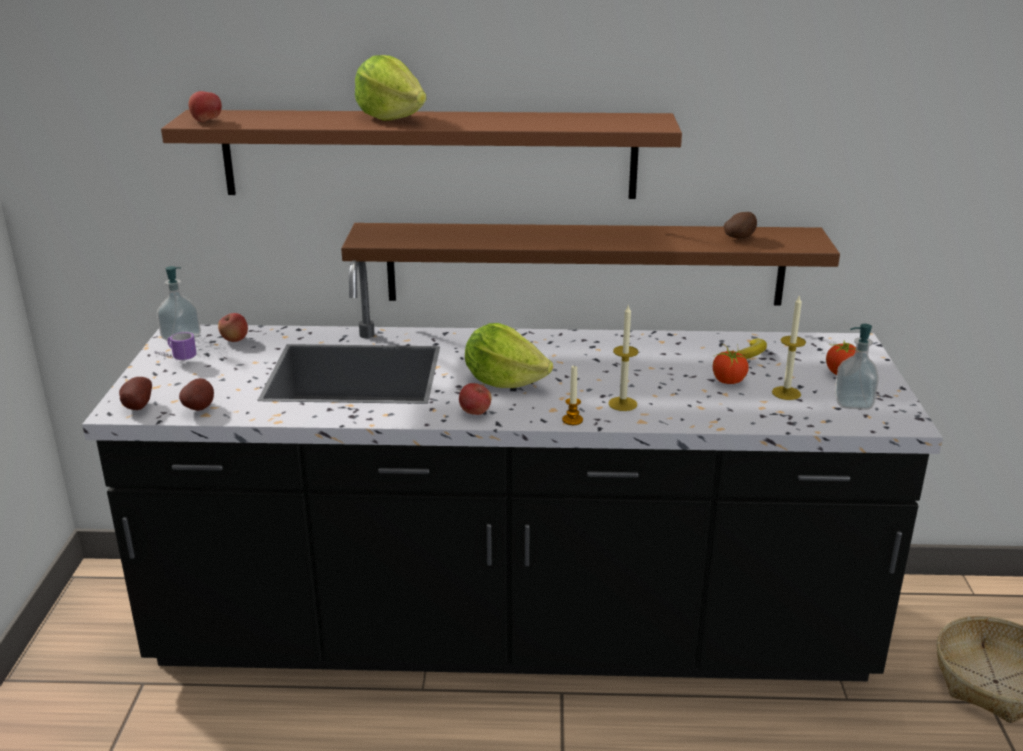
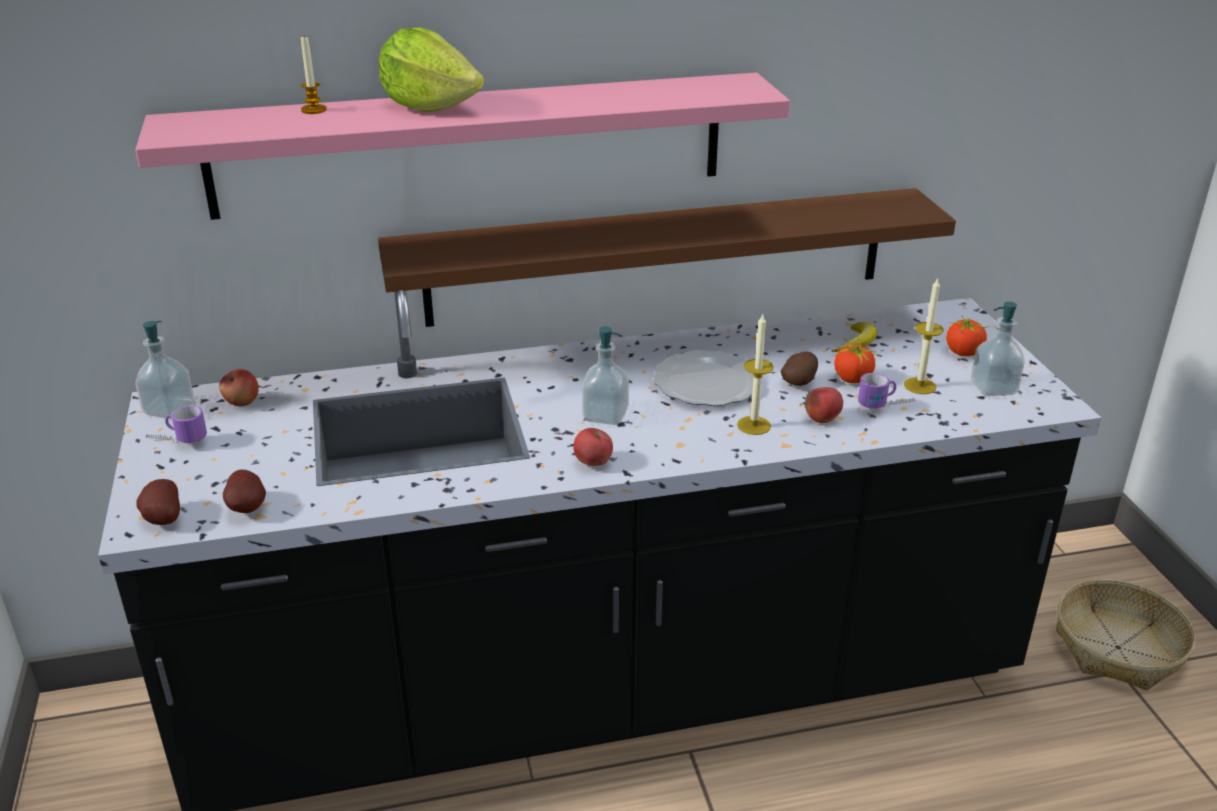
camera: 15 degrees left, 5 degrees up
(206, 121) = (191, 132): apple -> apple (822, 419)
(429, 154) = (470, 145): brown shelf -> pink shelf
(504, 381) = (605, 415): lettuce -> soap dispenser
(572, 420) = (709, 455): candle -> candle (314, 110)
(600, 369) = (705, 383): none -> plate
(740, 238) = (840, 211): potato -> potato (800, 382)
(746, 405) = (886, 407): none -> mug

